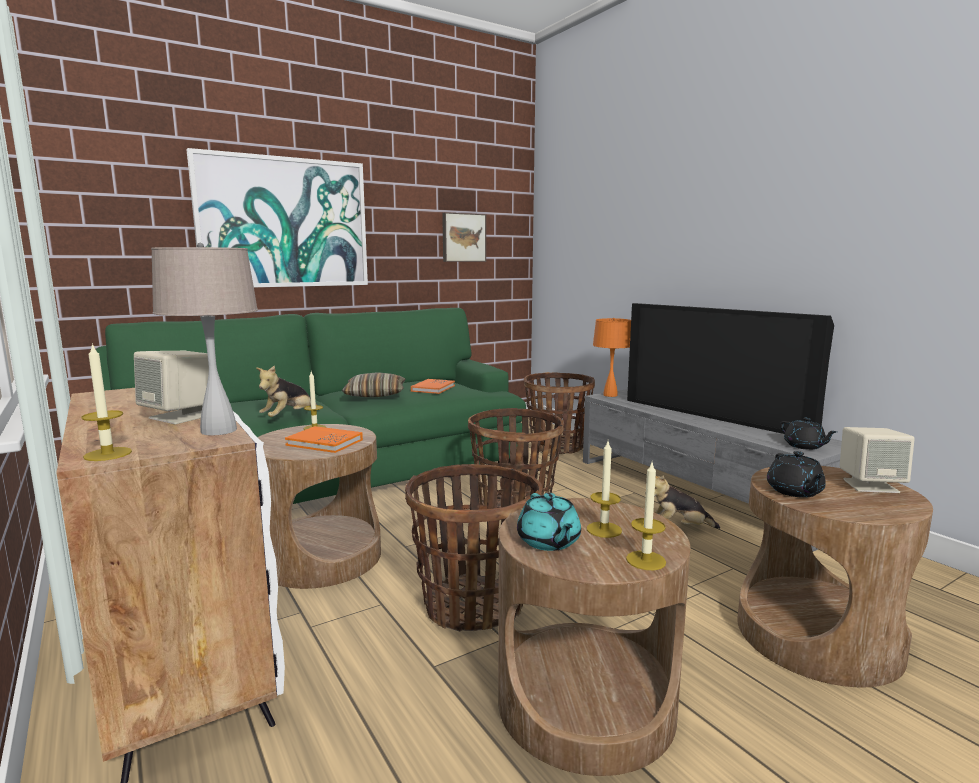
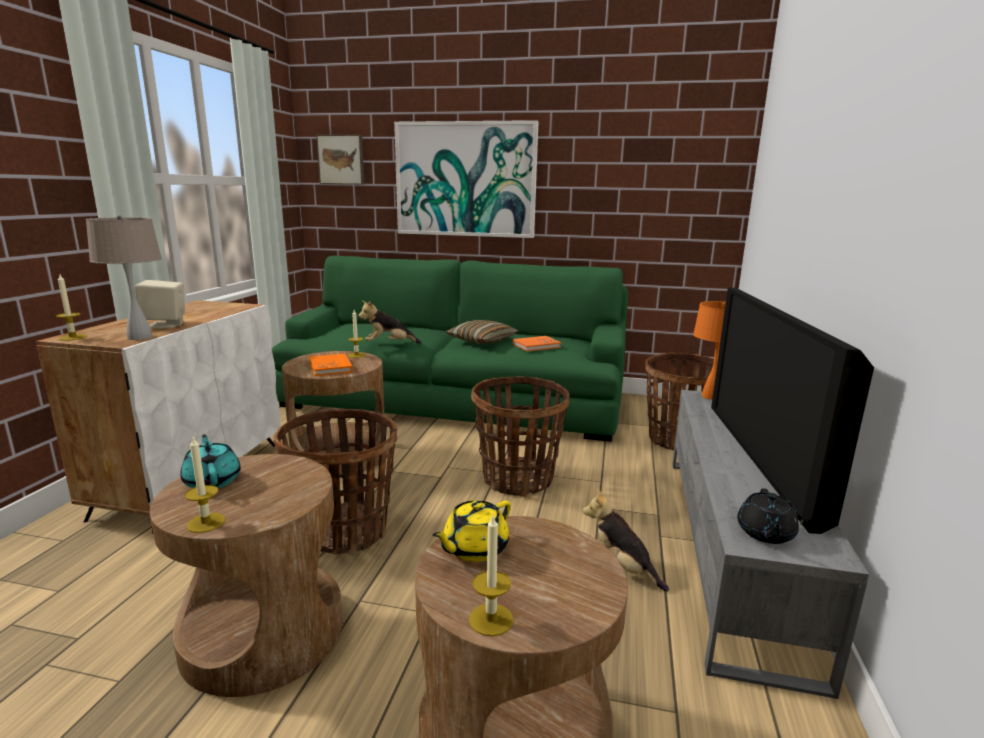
camera: 45 degrees right, 5 degrees up
(463, 237) = (649, 192): picture -> picture (341, 160)
(548, 542) = (212, 481): turquoise teapot -> turquoise teapot turned 120 degrees clockwise
(604, 529) = (257, 491): candle -> candle (491, 619)
(794, 491) = (474, 548): black teapot -> yellow teapot
(870, 485) = (572, 591): beige speaker -> none

